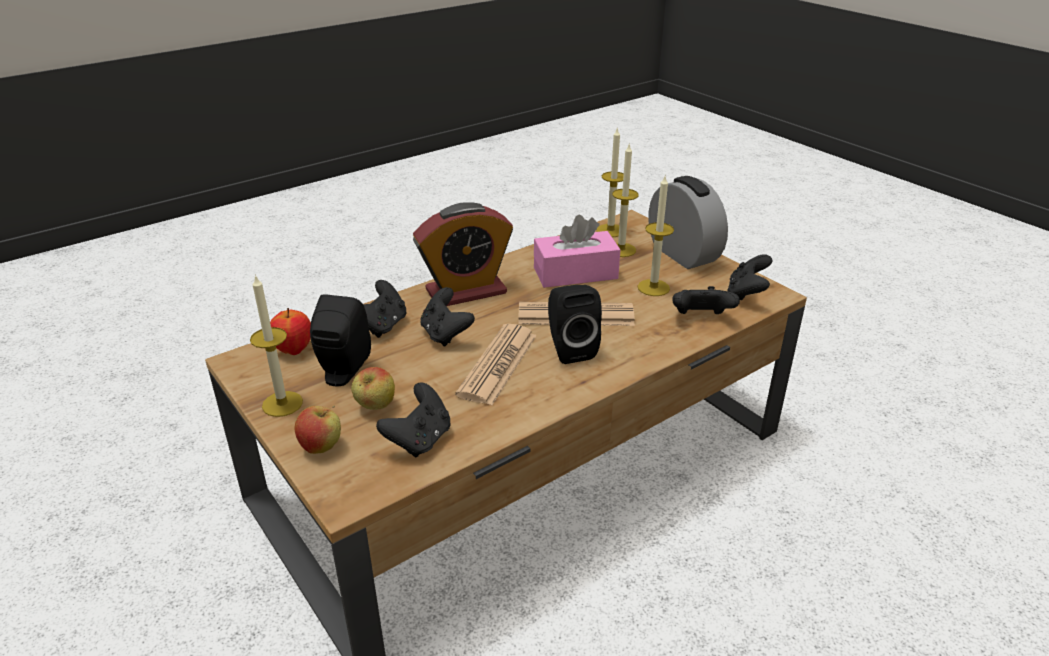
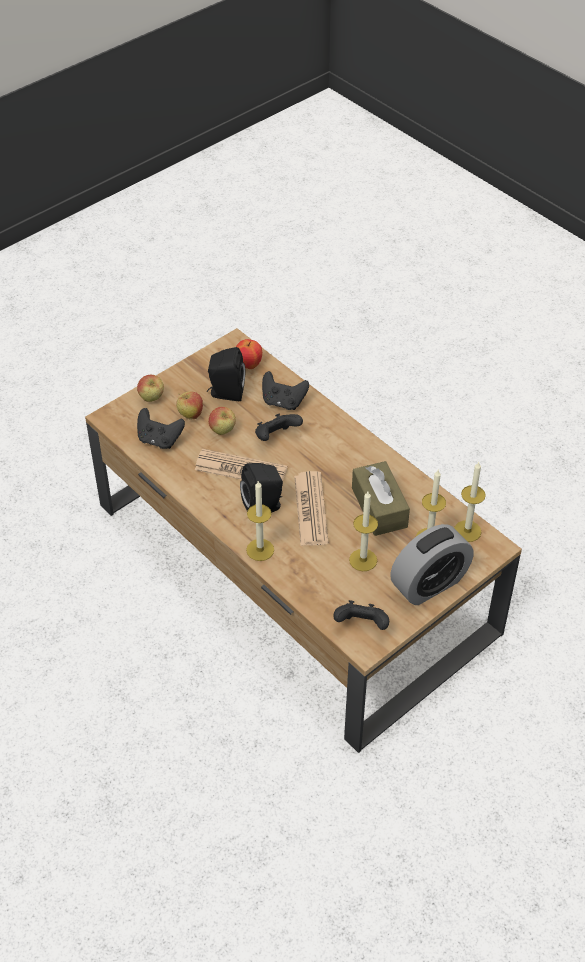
camera: 85 degrees right, 15 degrees up
(282, 404) = (191, 373): candle -> candle (260, 550)
(420, 378) = (222, 431): none -> apple
(466, 291) = (338, 441): alarm clock -> none
(575, 273) = (379, 507): pink tissue box -> brown tissue box
(700, 318) = (317, 589): black game controller -> none

